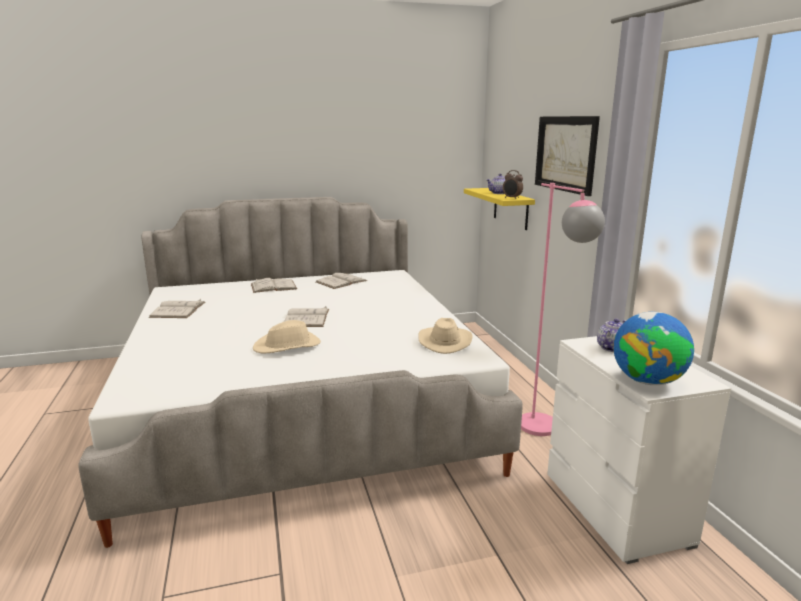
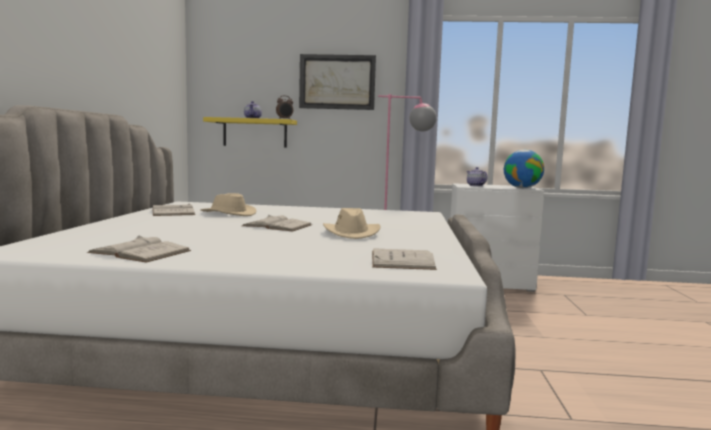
camera: 70 degrees left, 10 degrees down
(273, 286) = (131, 224): white book -> white book (402, 260)
(444, 341) = (387, 213): beige hat -> beige hat (228, 214)

